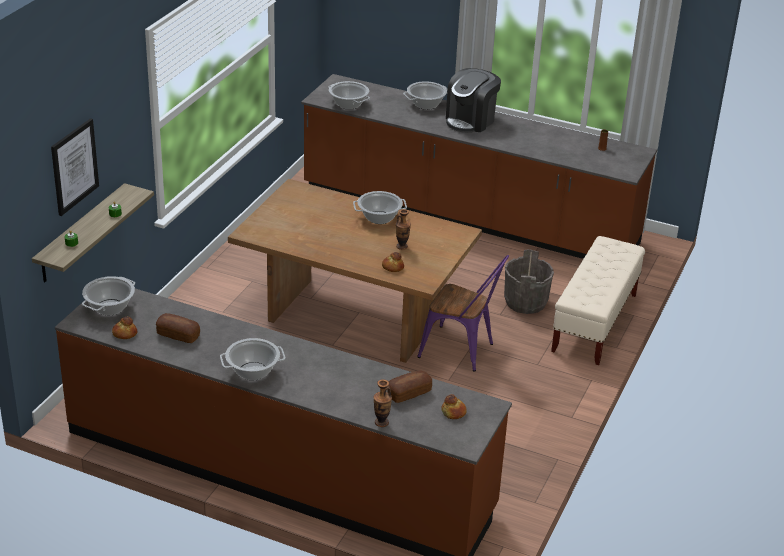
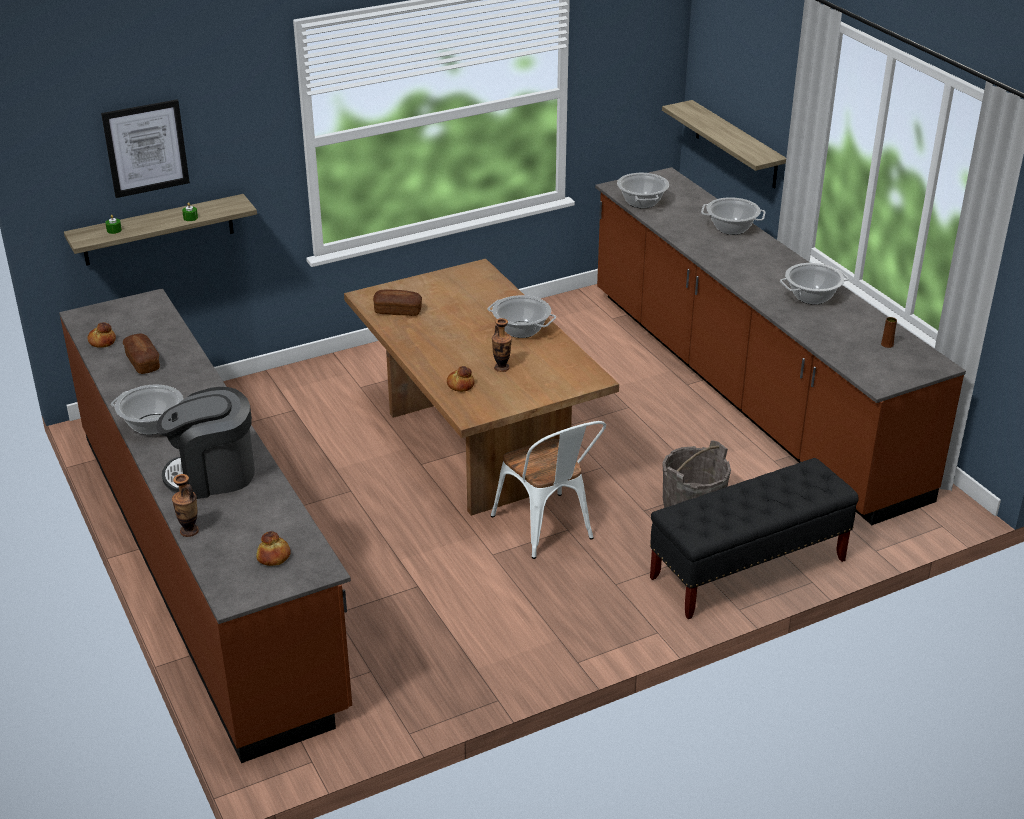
camera: 40 degrees right, 0 degrees up
(110, 307) = (126, 313): cooking pot -> cooking pot (812, 296)
(389, 44) = (736, 145): none -> shelf
(409, 393) = (260, 515): bread -> bread (398, 311)
(462, 351) = (548, 531): purple chair -> white chair
(470, 121) = (760, 261): coffee machine -> coffee machine (212, 474)
(594, 323) = (747, 570): beige bench -> black bench

